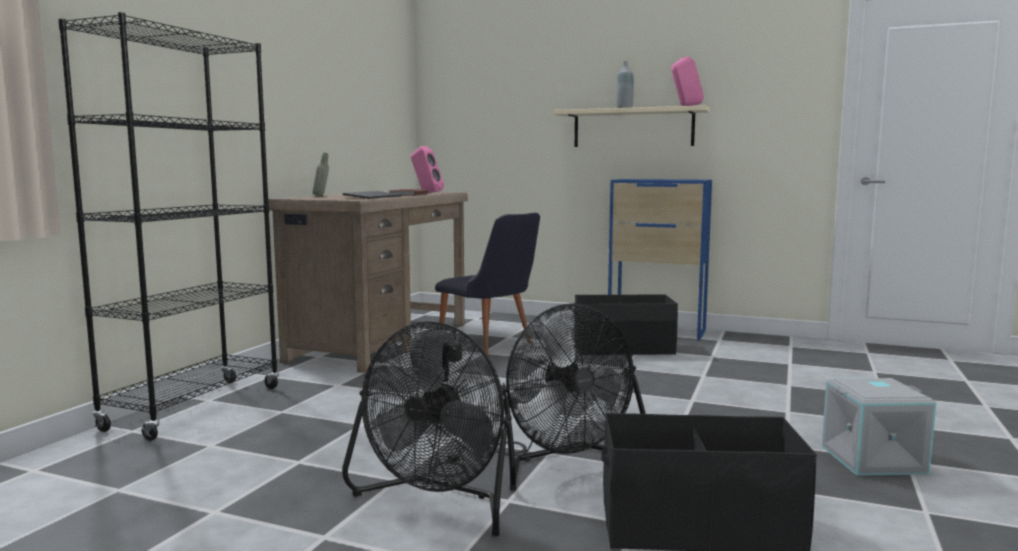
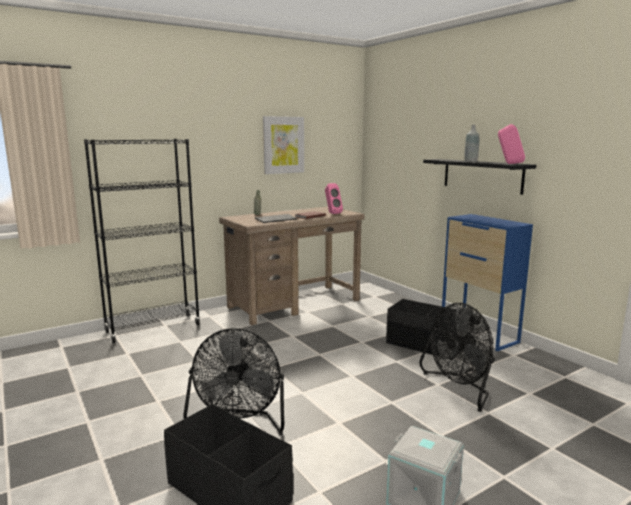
camera: 35 degrees right, 5 degrees up
(336, 87) = (283, 145): none -> picture
(437, 498) = (154, 419): black fan -> black fan (461, 386)
(490, 344) = (348, 320): black chair -> none
(633, 128) = (482, 175): beige shelf -> black shelf

